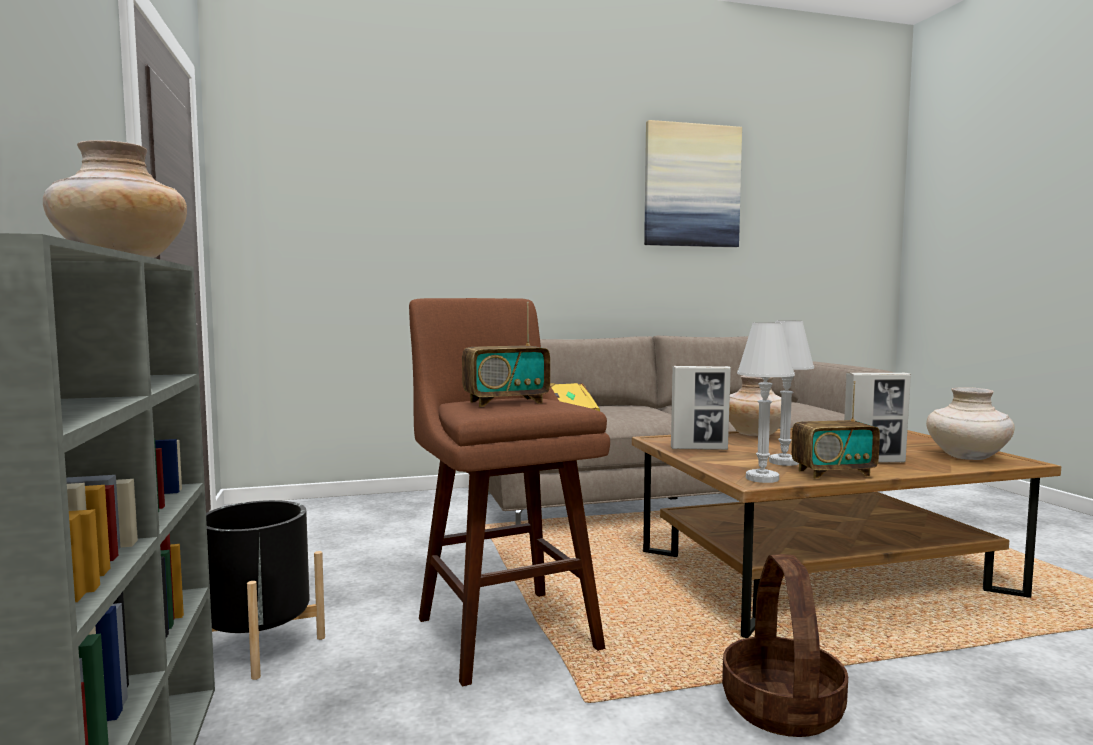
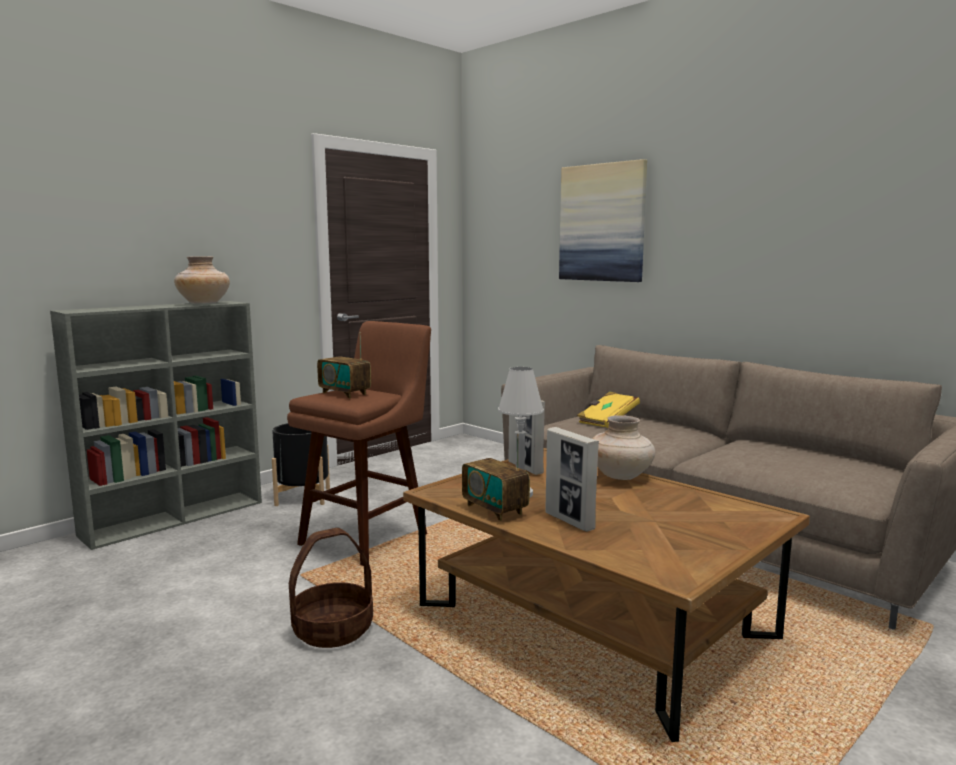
camera: 60 degrees right, 5 degrees up
(691, 186) = (841, 184): picture -> picture (602, 223)
(762, 478) = (450, 493): white table lamp -> none
(967, 457) = (662, 556): beige vase -> none

